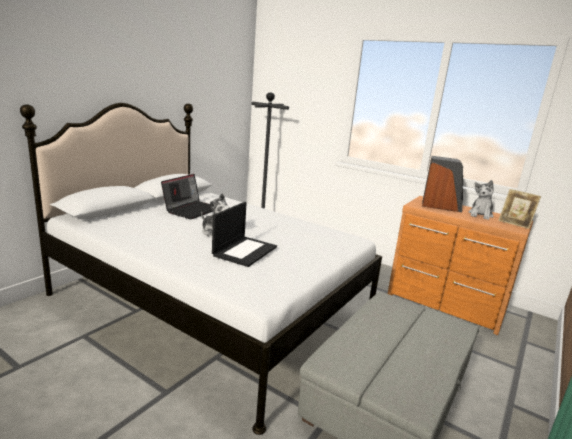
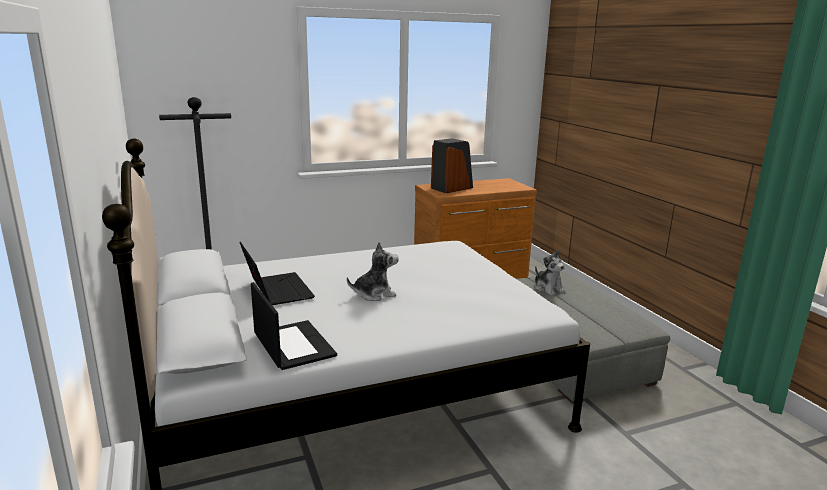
camera: 55 degrees left, 0 degrees up
(245, 251) = (444, 292): laptop -> laptop (292, 345)
(480, 215) = (484, 185): plush toy -> plush toy (548, 288)
(514, 223) = (511, 184): picture frame -> none

